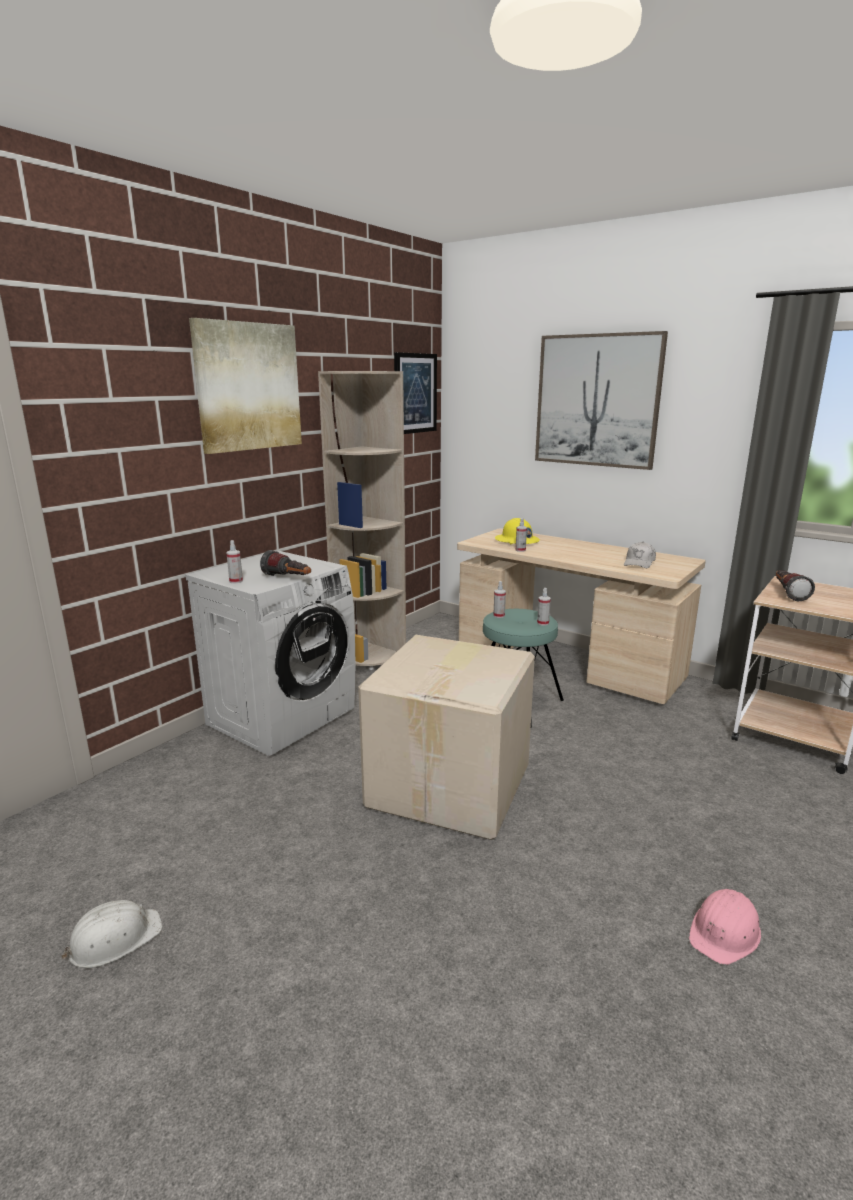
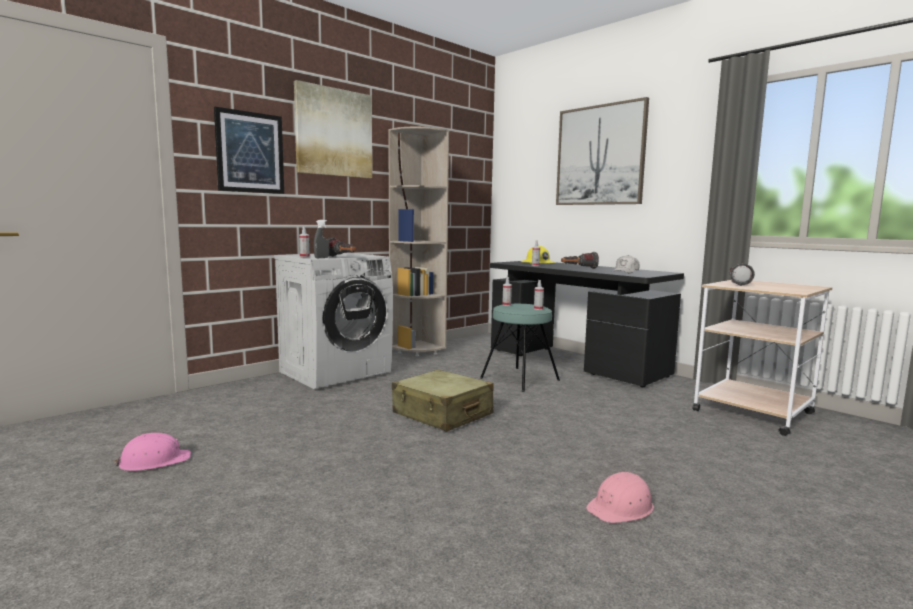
camera: 10 degrees right, 10 degrees down
(114, 939) = (154, 461): white hard hat -> pink hard hat
(263, 584) = (321, 258): none -> grey spray bottle
(415, 393) = (469, 158): picture -> picture (250, 152)
(452, 785) = (442, 414): cardboard box -> beige suitcase
(567, 664) = (574, 363): beige desk -> black desk
(578, 556) = (578, 268): none -> flashlight

